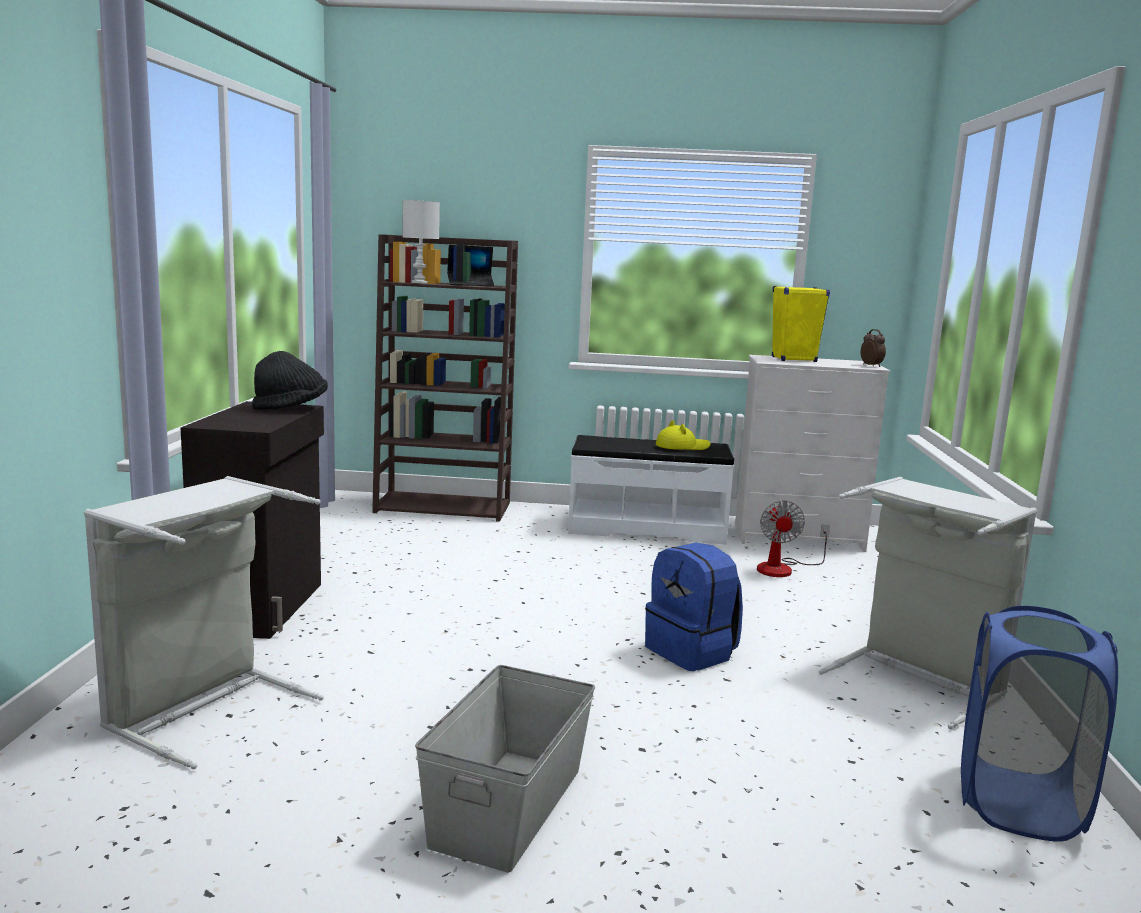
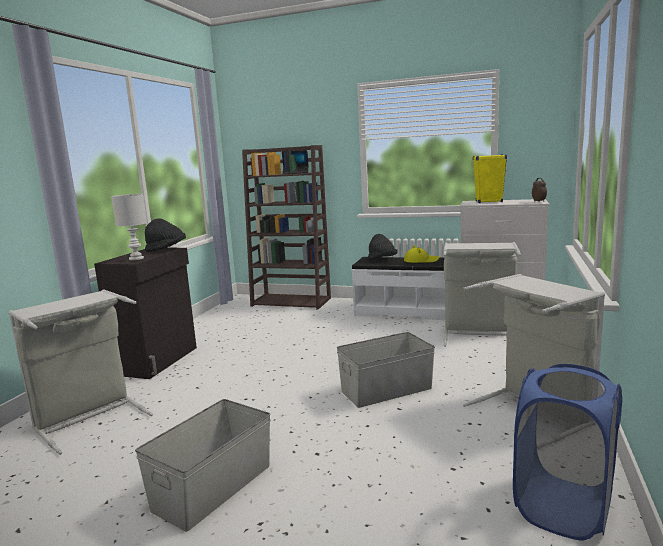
camera: 15 degrees right, 0 degrees up
(420, 282) = (267, 174): white table lamp -> white table lamp (135, 259)
(617, 442) = (382, 260): none -> black hat
(692, 652) = (387, 390): blue backpack -> grey storage box
(783, 568) = (479, 335): fan -> grey laundry basket

